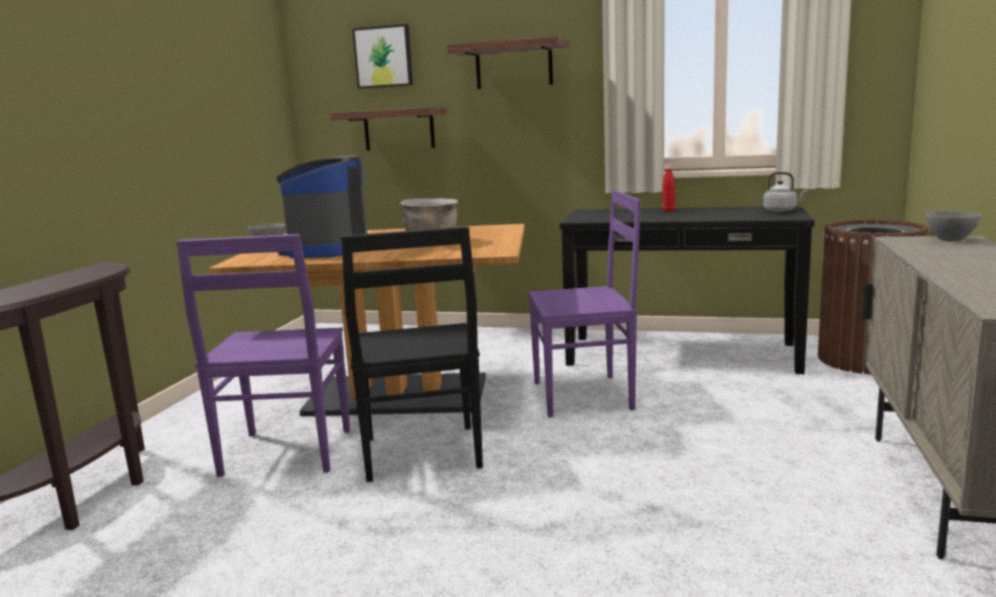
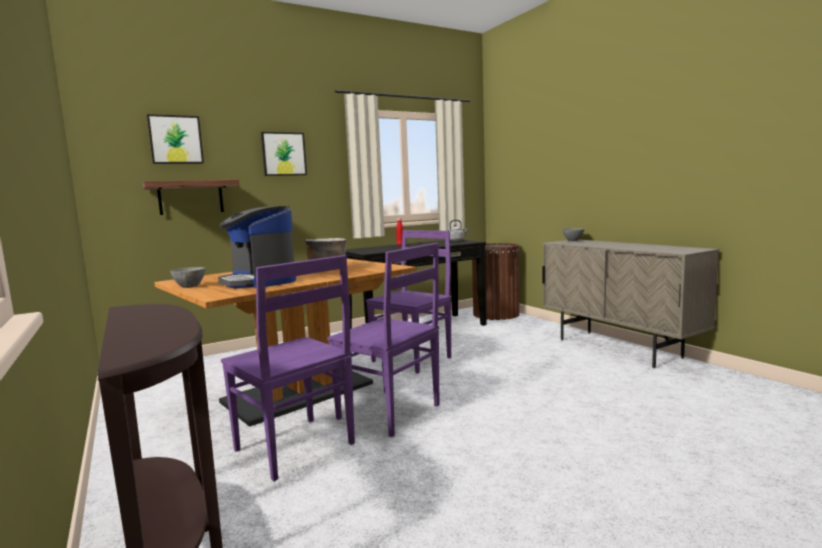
camera: 45 degrees left, 5 degrees down
(422, 454) = (391, 412): black chair -> purple chair
(514, 65) = (283, 154): shelf -> picture

